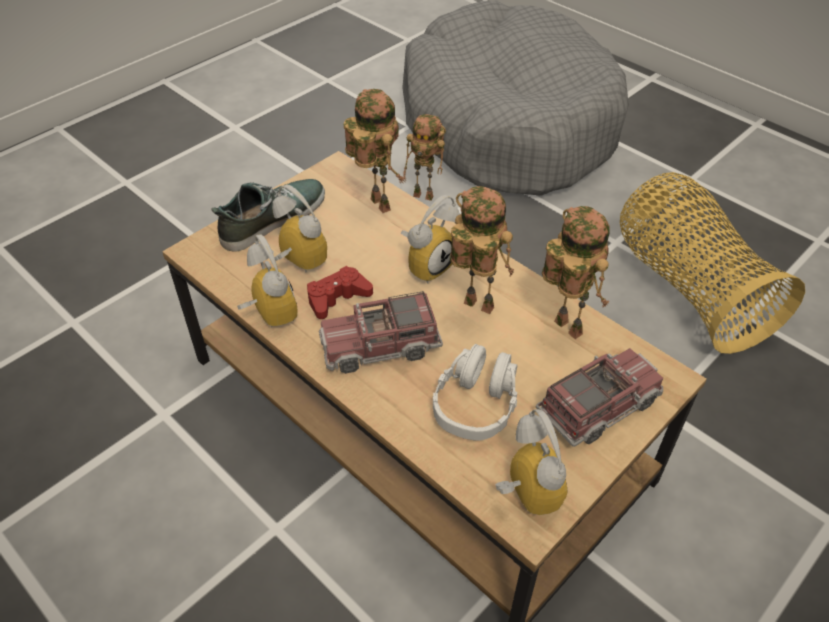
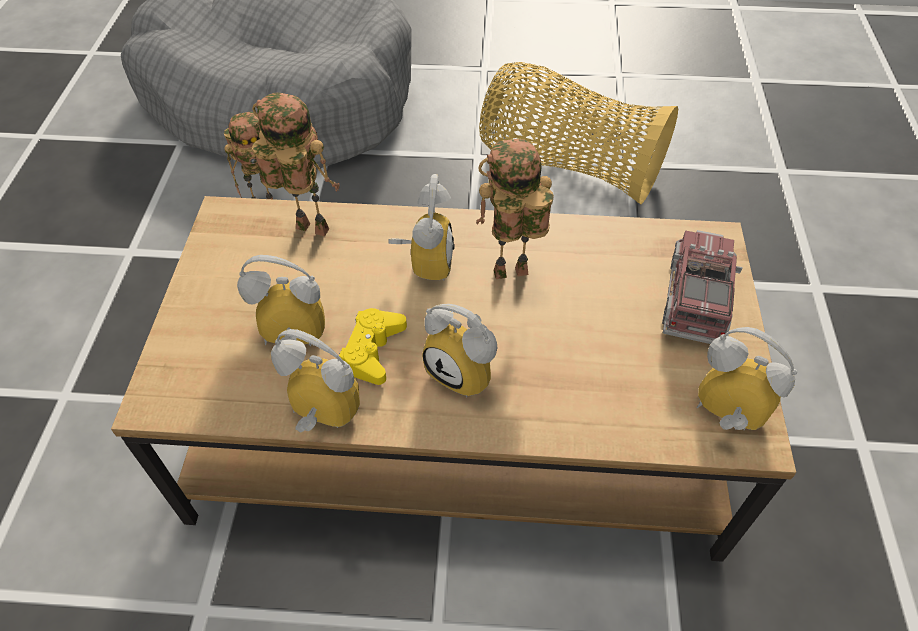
camera: 40 degrees left, 5 degrees up
(272, 219) = (210, 311): shoe -> none
(337, 297) = (372, 350): red game controller -> yellow game controller
(380, 346) = (466, 371): toy truck -> alarm clock
(475, 404) = (605, 366): grey headphones -> none
(563, 328) = (599, 248): toy robot -> none

